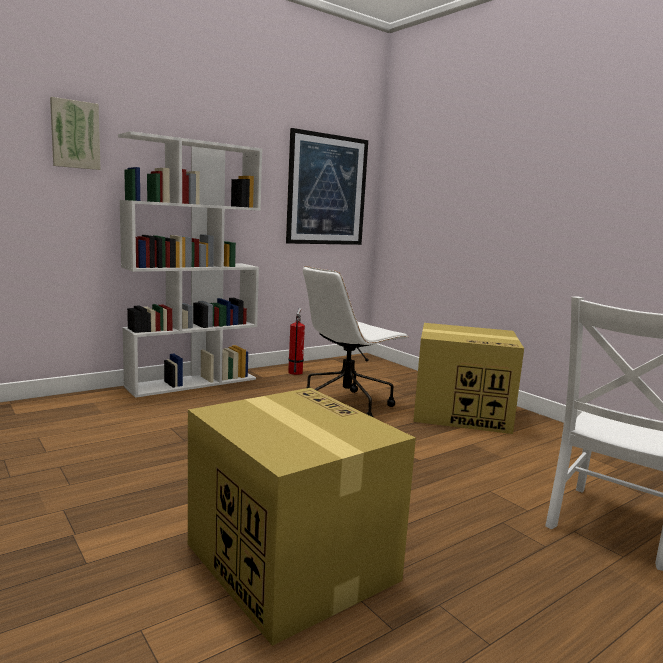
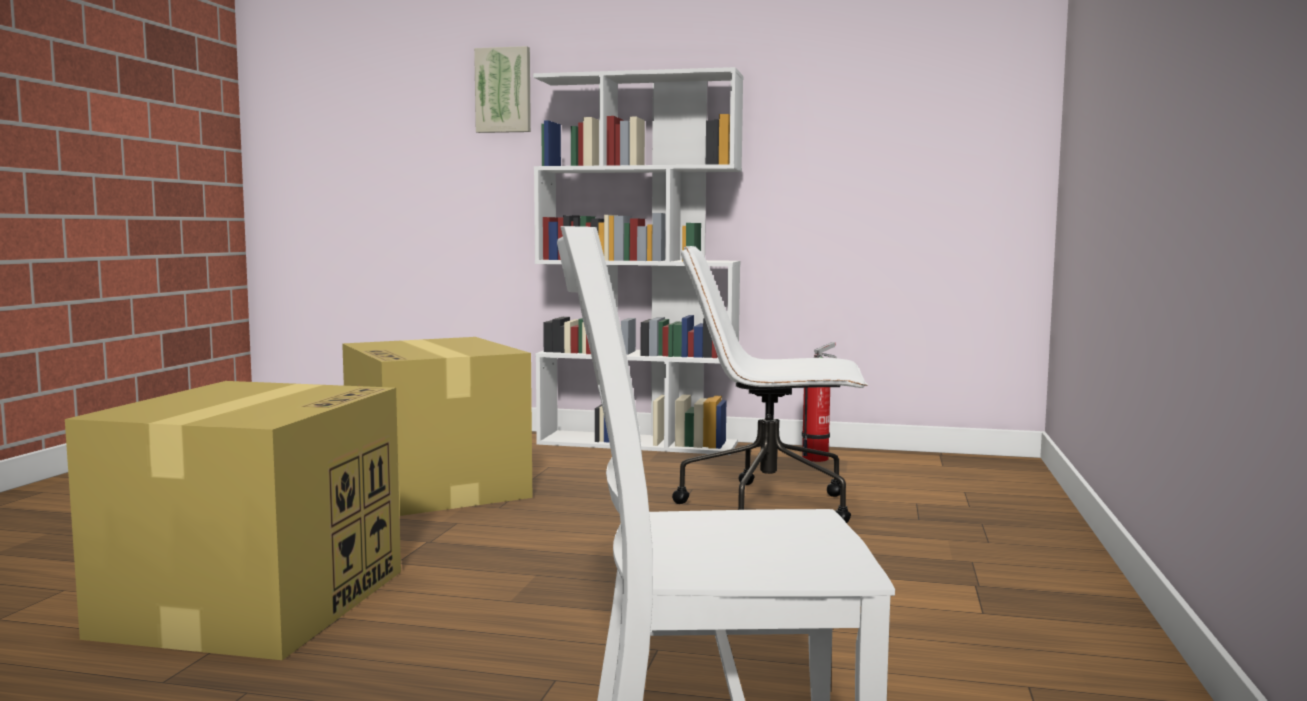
camera: 50 degrees right, 5 degrees down
(327, 190) = (921, 126): picture -> none
(462, 413) = (954, 564): cardboard box -> cardboard box (437, 488)

